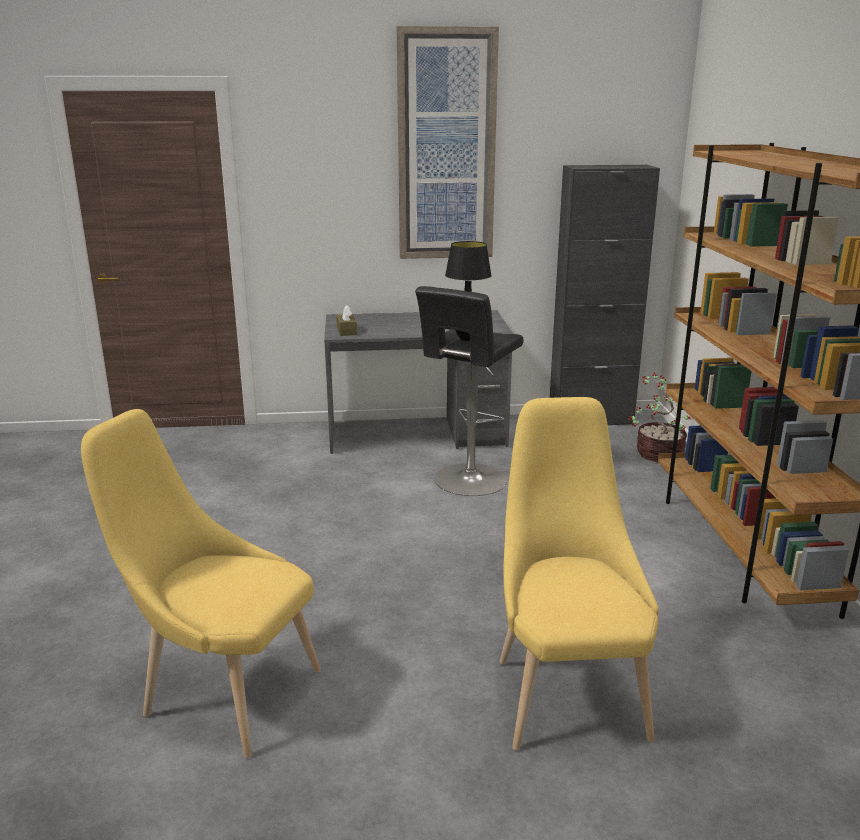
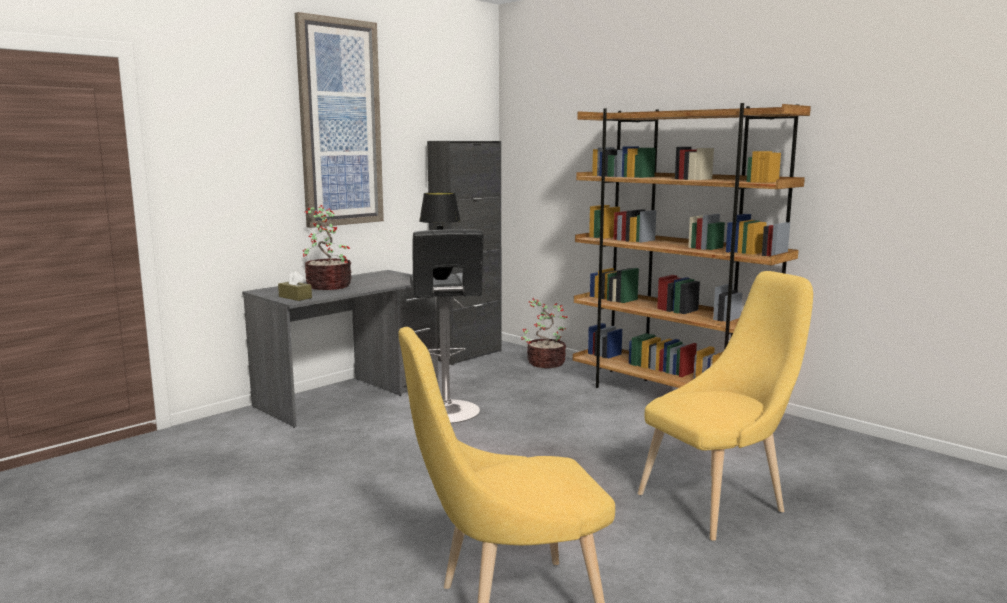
camera: 40 degrees left, 10 degrees down
(400, 322) = (328, 286): none -> potted plant
(565, 691) = (718, 502): yellow chair -> yellow chair turned 105 degrees clockwise

